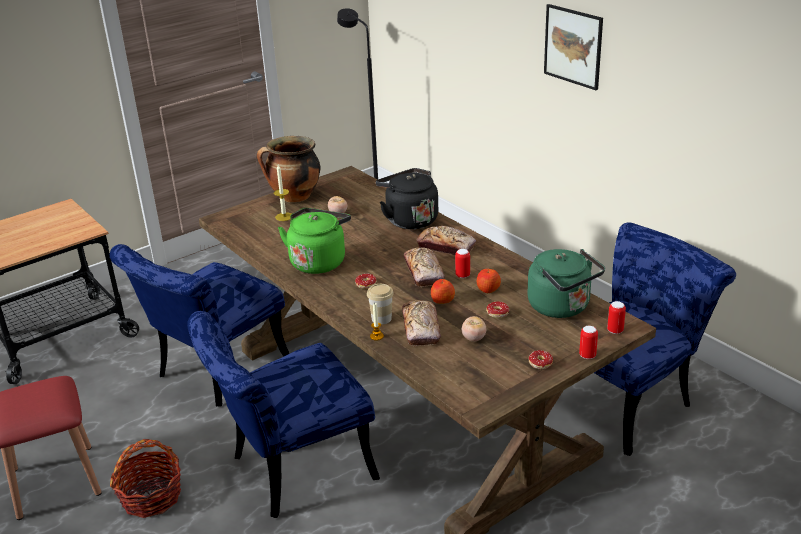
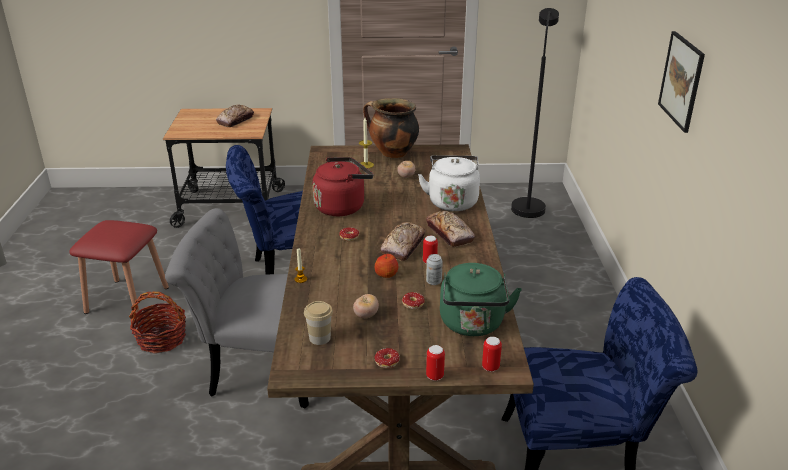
camera: 35 degrees right, 0 degrees up
(291, 470) = (258, 368): blue chair -> grey chair
(319, 261) = (342, 206): green kettle -> red kettle
(381, 319) = (323, 268): cup -> cup (319, 338)
(409, 219) = (452, 201): black kettle -> white kettle
(421, 329) = (339, 289): bread -> bread (235, 120)
(488, 289) = (433, 281): apple -> can

